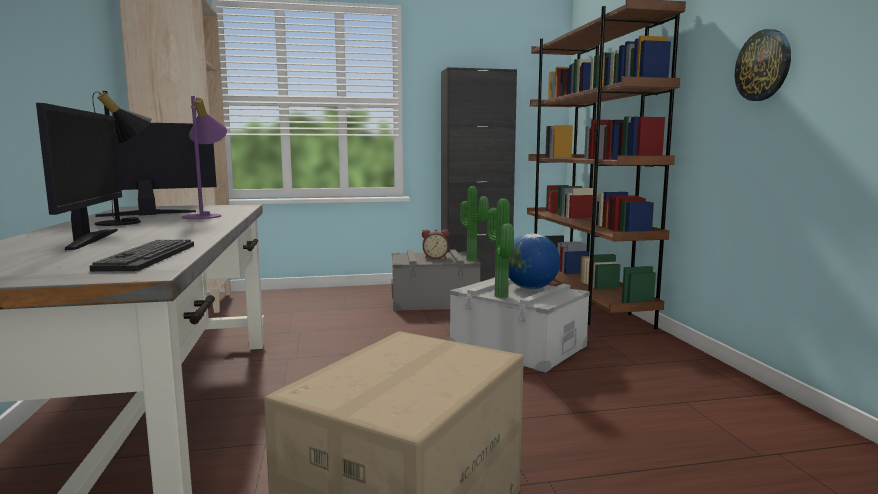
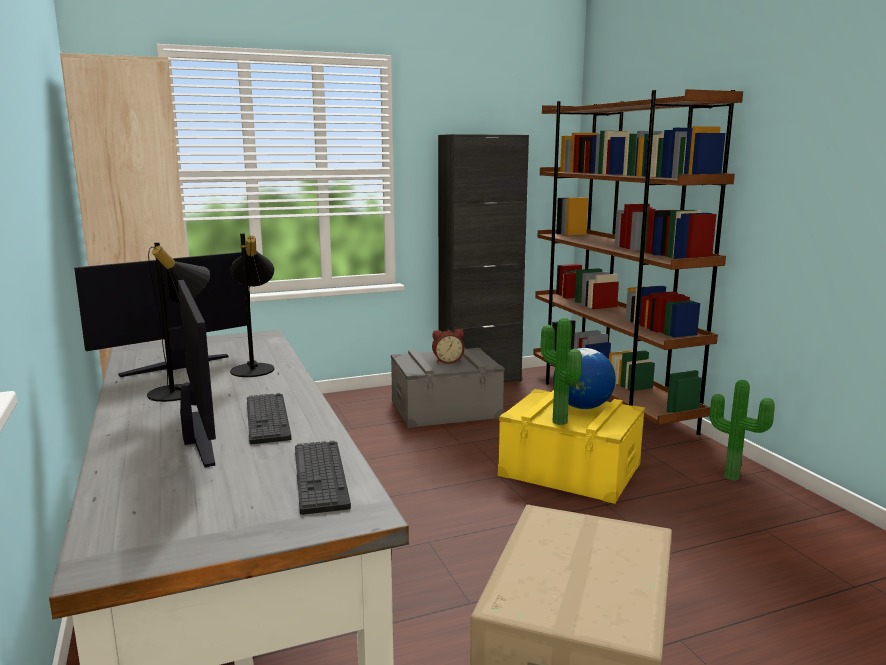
camera: 10 degrees left, 5 degrees up
(165, 234) = (267, 419): none -> keyboard
(206, 216) = (255, 367): purple table lamp -> black table lamp
(473, 259) = (492, 362): potted plant -> potted plant (733, 476)
(518, 346) = (570, 469): grey storage box -> yellow storage box
(763, 65) = (835, 181): wall clock -> none

